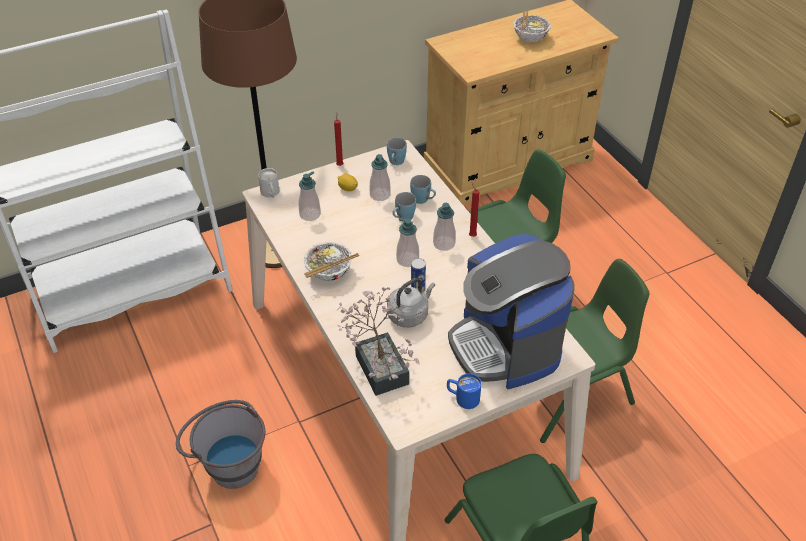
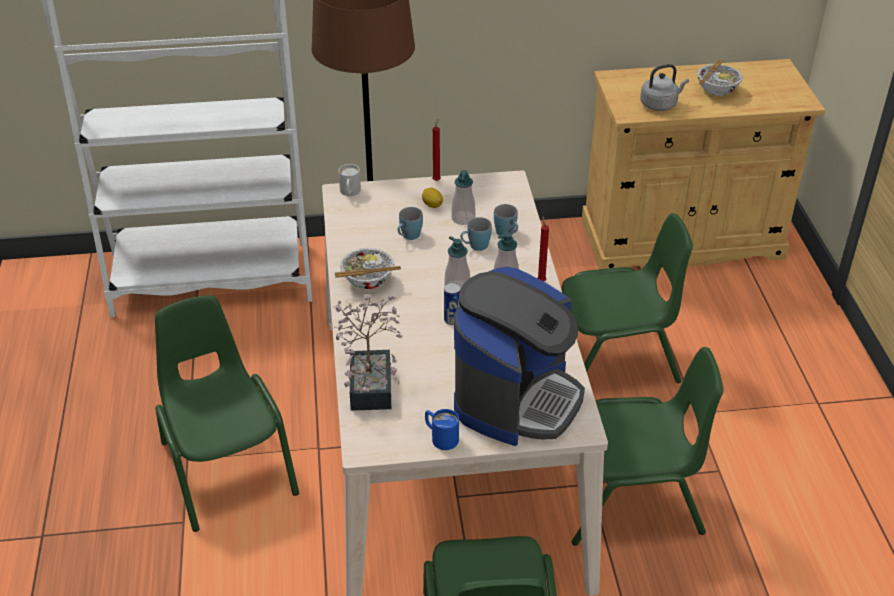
camera: 20 degrees right, 5 degrees down
(228, 462) = (227, 468): grey bucket -> green chair
(310, 214) = (379, 221): soap dispenser -> none
(395, 163) = (498, 190): blue mug -> blue mug (408, 237)
(409, 315) = (429, 342): grey kettle -> grey kettle (660, 104)
(506, 346) = (516, 399): coffee machine -> coffee machine turned 150 degrees counterclockwise

